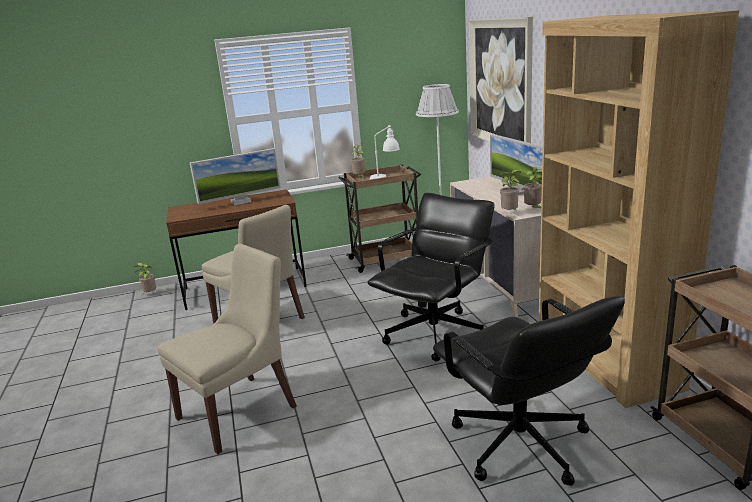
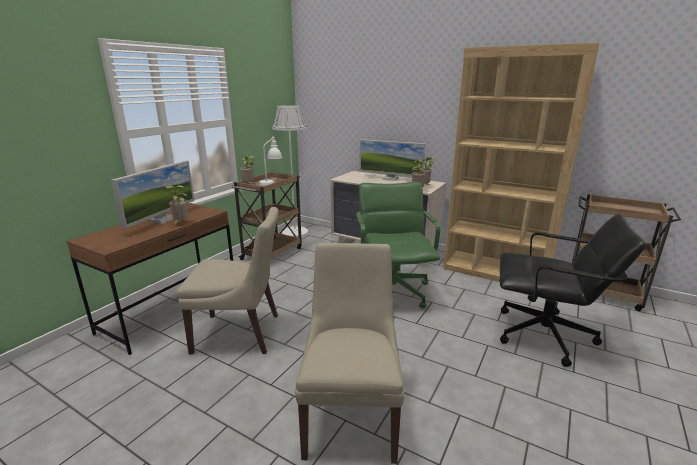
camera: 45 degrees left, 0 degrees up
(149, 294) = (45, 357): potted plant -> potted plant (180, 223)
(435, 334) = (392, 291): black office chair -> green office chair
(500, 83) = (345, 103): picture -> none

